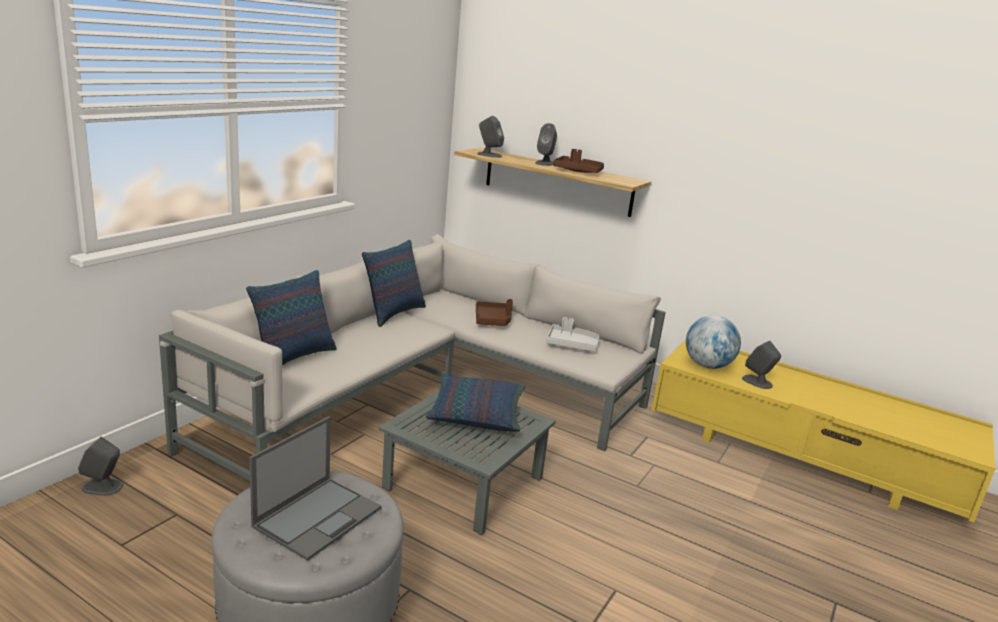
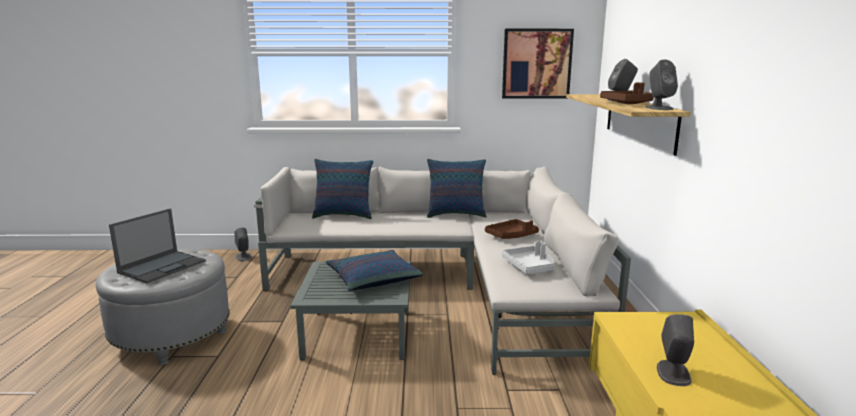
camera: 60 degrees right, 5 degrees down
(318, 516) = (163, 266): laptop -> laptop turned 60 degrees counterclockwise
(410, 114) = (536, 64): none -> picture
(489, 155) = (587, 96): grey speaker -> grey speaker (658, 108)
(707, 366) = (646, 335): globe -> none

